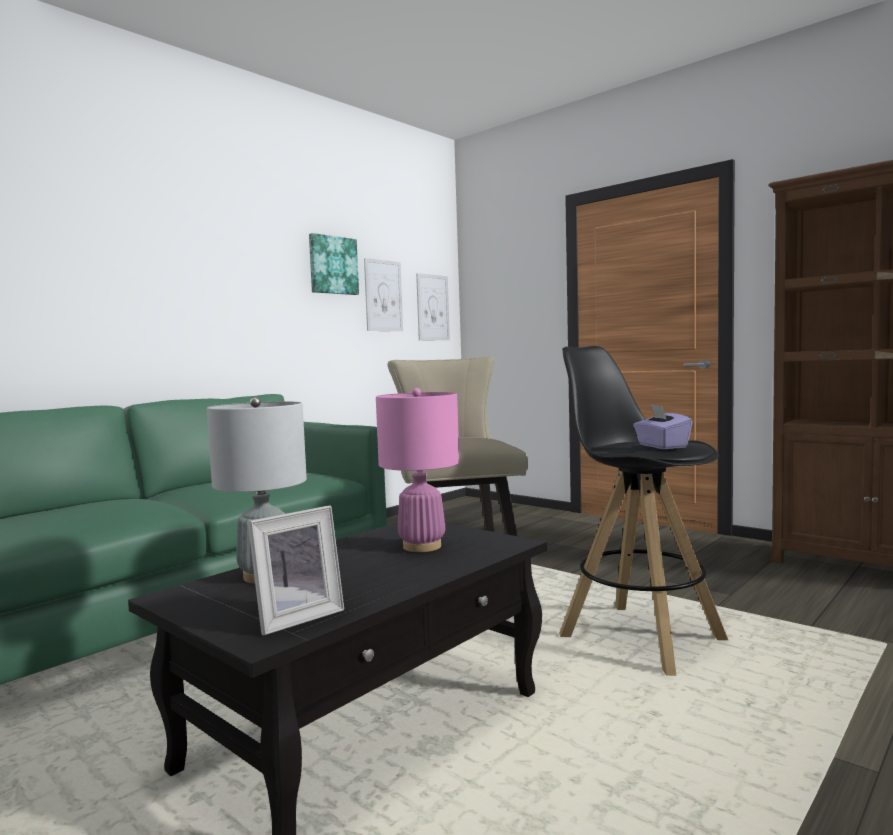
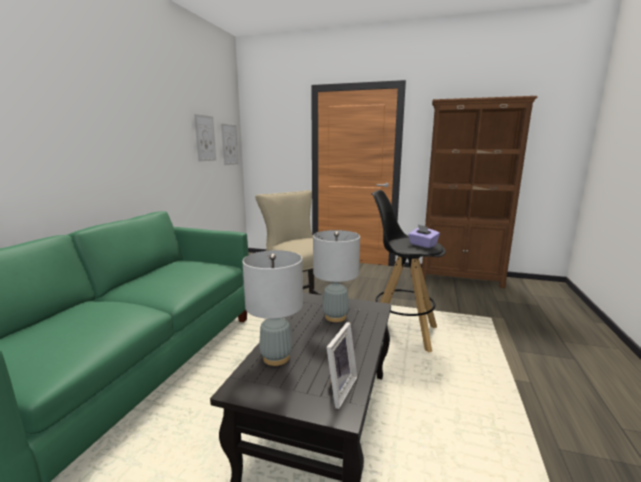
camera: 25 degrees left, 10 degrees up
(332, 265) = (177, 119): picture -> none
(422, 546) = (335, 317): pink table lamp -> grey table lamp

